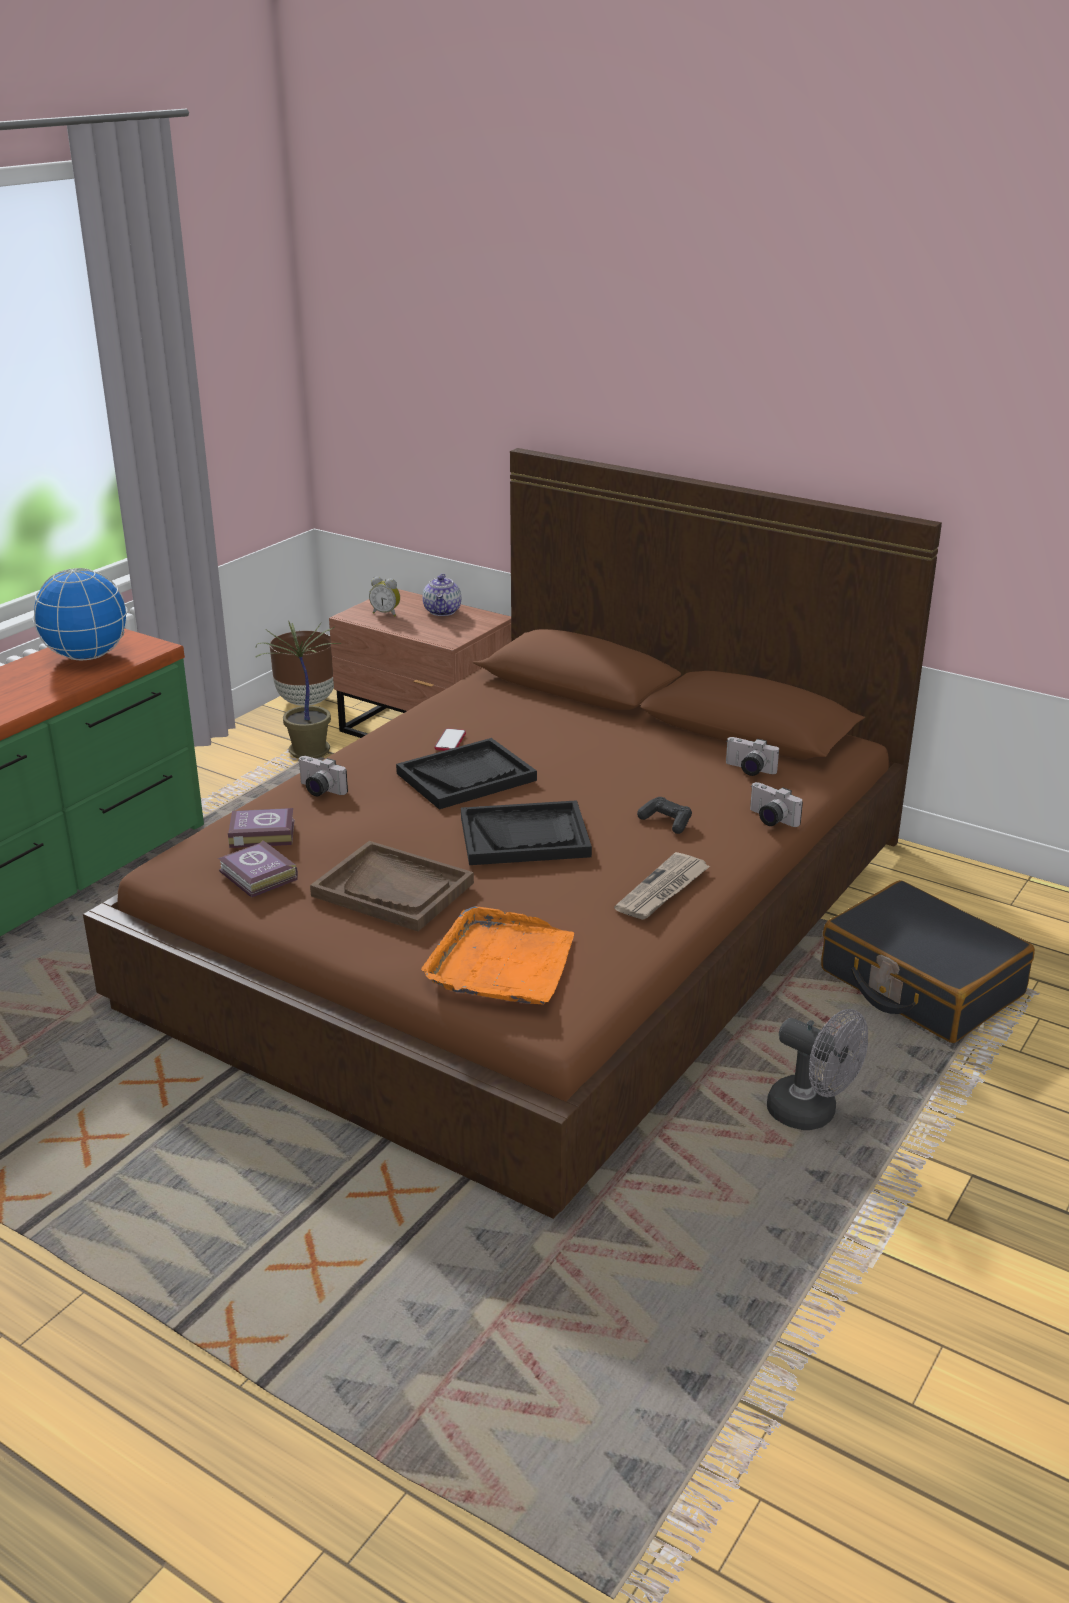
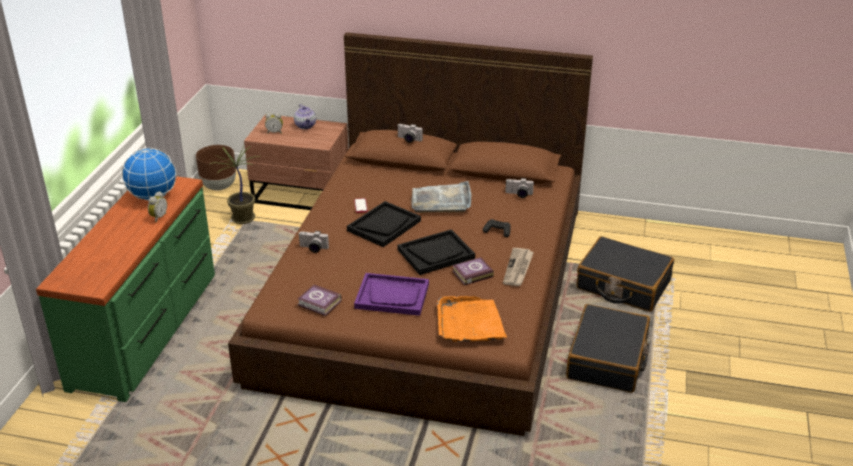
camera: 20 degrees left, 5 degrees up
(66, 685) = (158, 217): none -> alarm clock
(260, 833) = (303, 279): book -> book (471, 274)
(393, 889) = (392, 296): brown tray -> purple tray
(598, 756) = (441, 200): none -> grey tray
(769, 820) = (544, 220): camera -> camera (408, 140)
(812, 1114) = (608, 359): grey fan -> black suitcase

